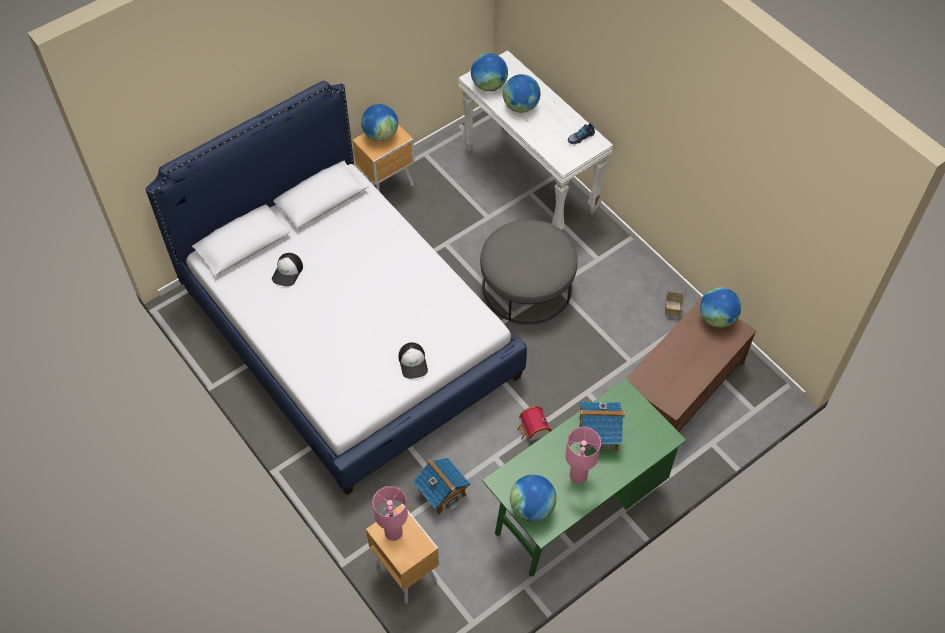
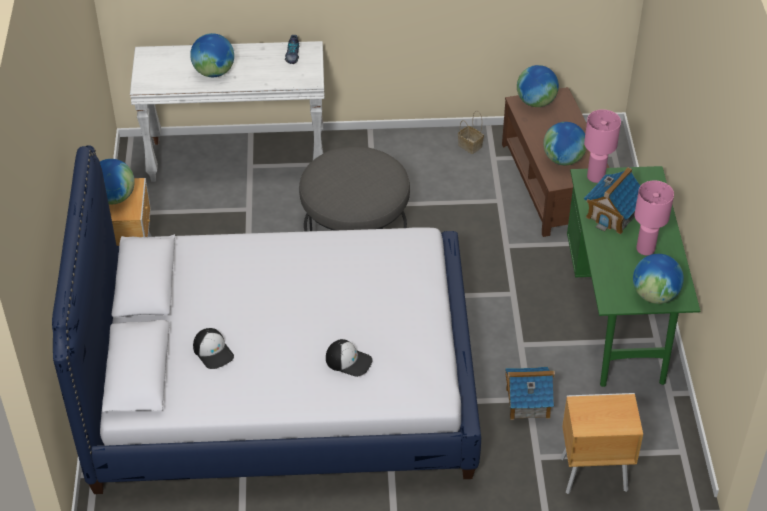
camera: 55 degrees left, 10 degrees down
(394, 532) = (594, 417): pink table lamp -> pink table lamp (596, 176)
(413, 362) = (415, 309): cap -> cap (349, 361)
(489, 85) = (164, 79): globe -> globe (563, 159)
(533, 430) = (515, 303): toy house -> none

